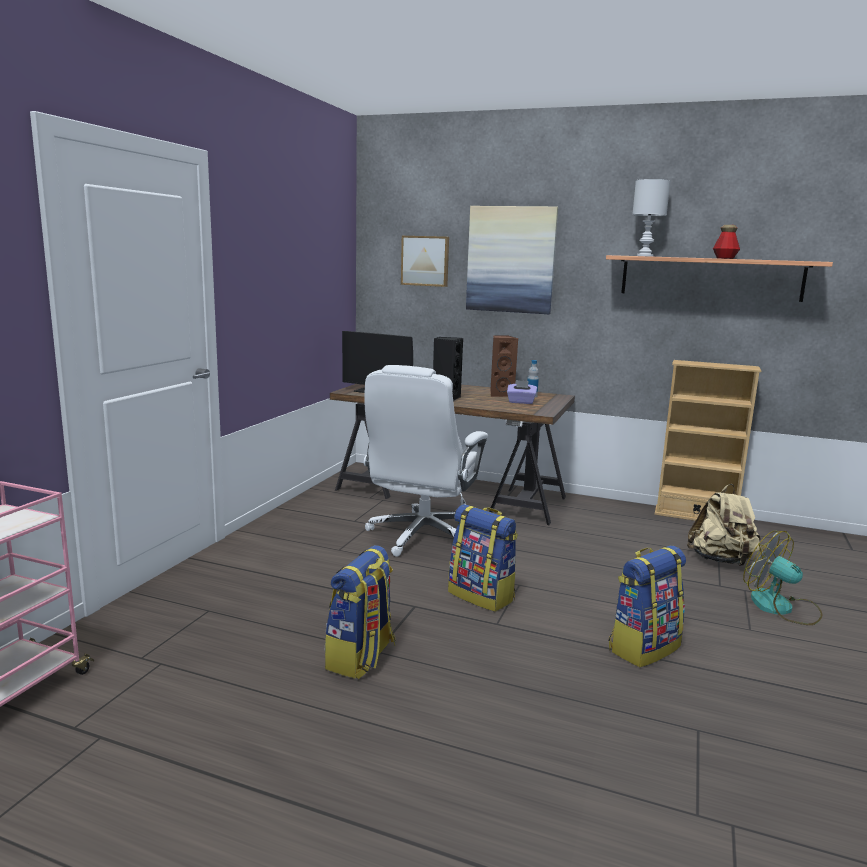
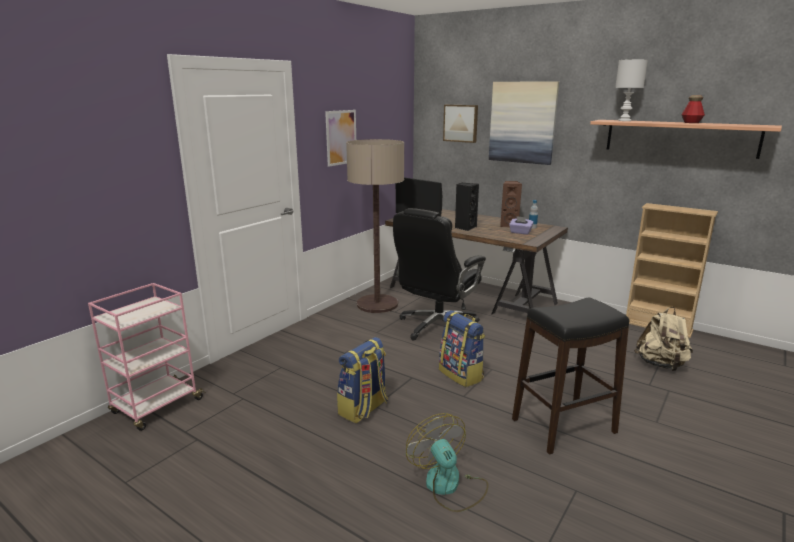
camera: 15 degrees right, 5 degrees up
(270, 271) = (341, 137): none -> picture
(325, 513) = (377, 304): none -> floor lamp
(422, 536) = (437, 327): white office chair -> black office chair
(643, 647) = (563, 425): backpack -> black stool
(781, 608) = (692, 407): fan -> fan (448, 486)

